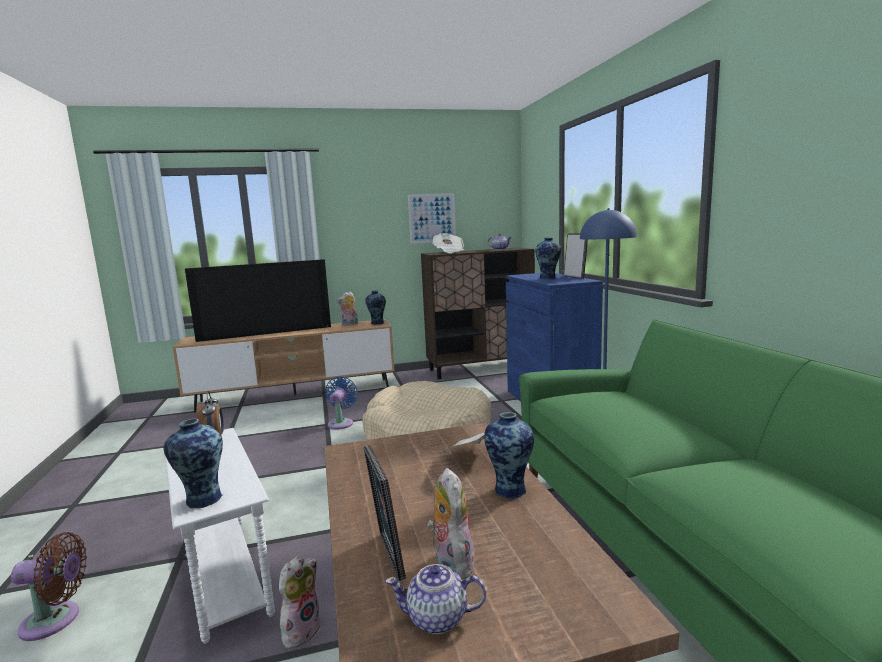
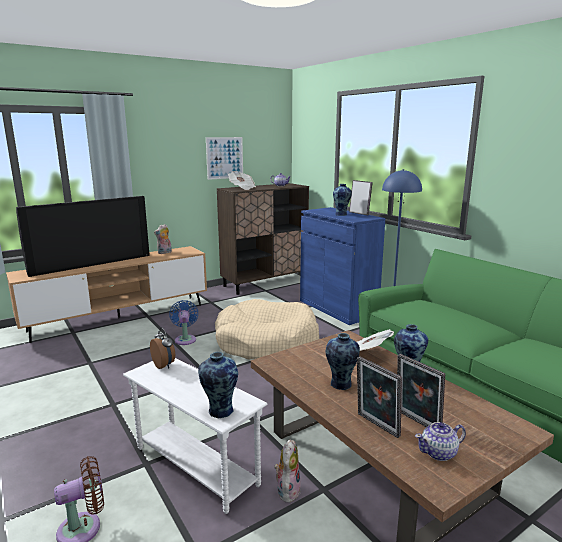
camera: 20 degrees left, 5 degrees up
(377, 323) = (189, 251): vase -> vase (341, 384)
(451, 562) = (416, 422): plush toy -> picture frame

